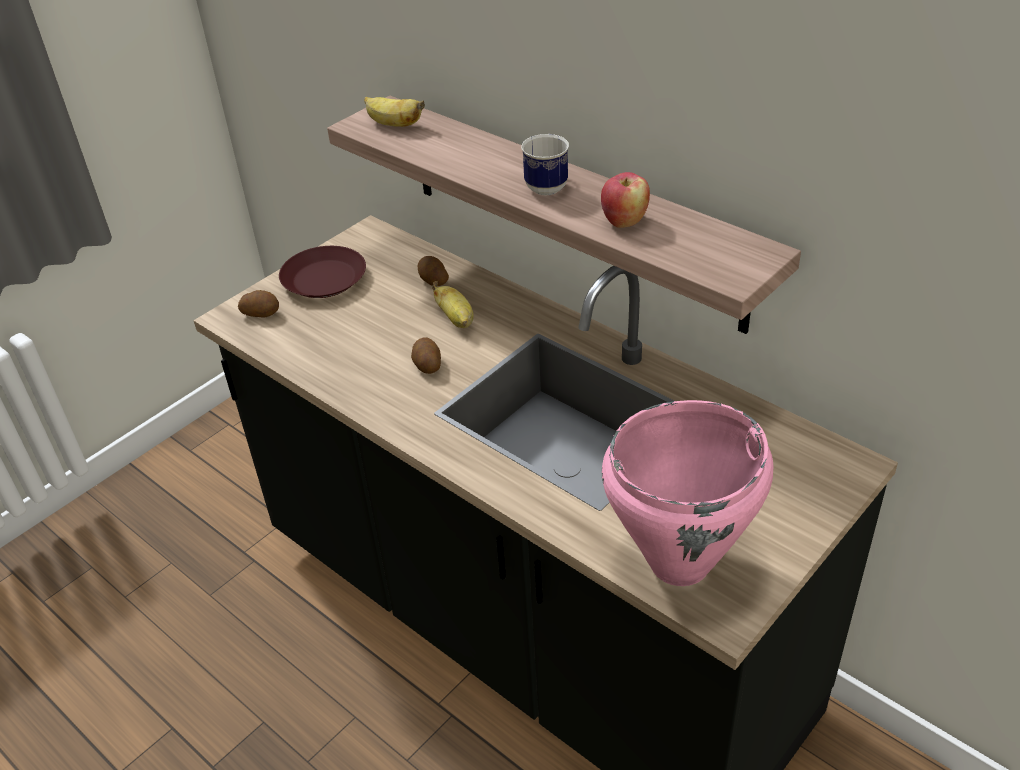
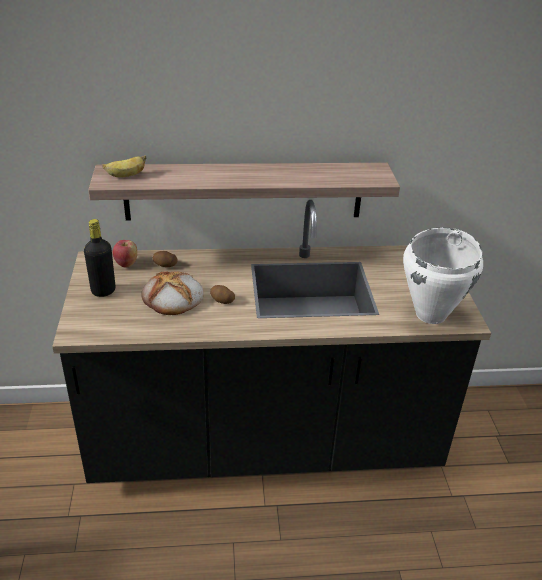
camera: 50 degrees left, 5 degrees down
(261, 313) = (91, 322): potato -> none
(325, 280) = (103, 291): brown plate -> black bottle
(379, 329) = (172, 298): none -> bread
(456, 319) = (204, 276): banana -> none
(547, 185) = (252, 174): mug -> none
(624, 221) = (309, 176): apple -> apple (126, 264)
(681, 563) = (431, 314): pink cooking pot -> white cooking pot

